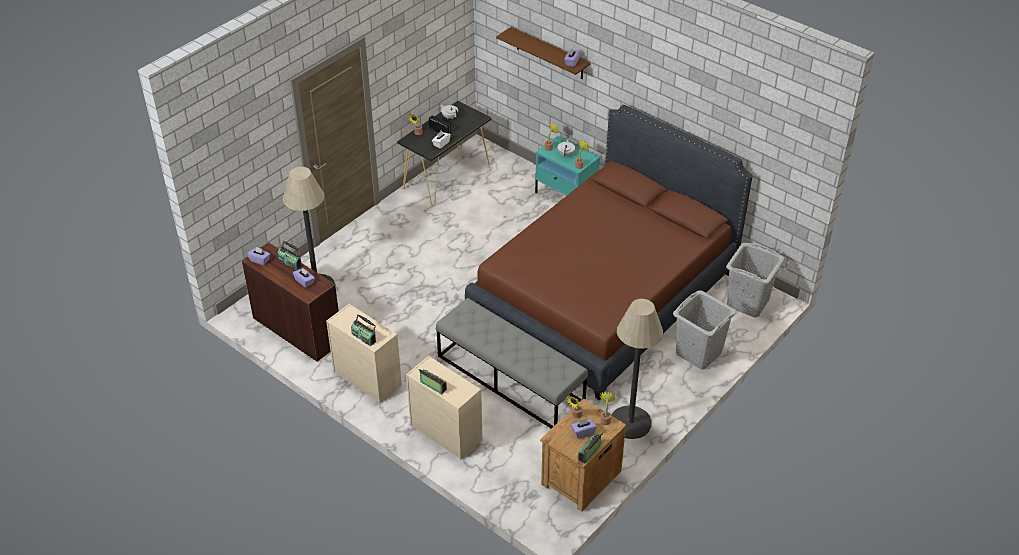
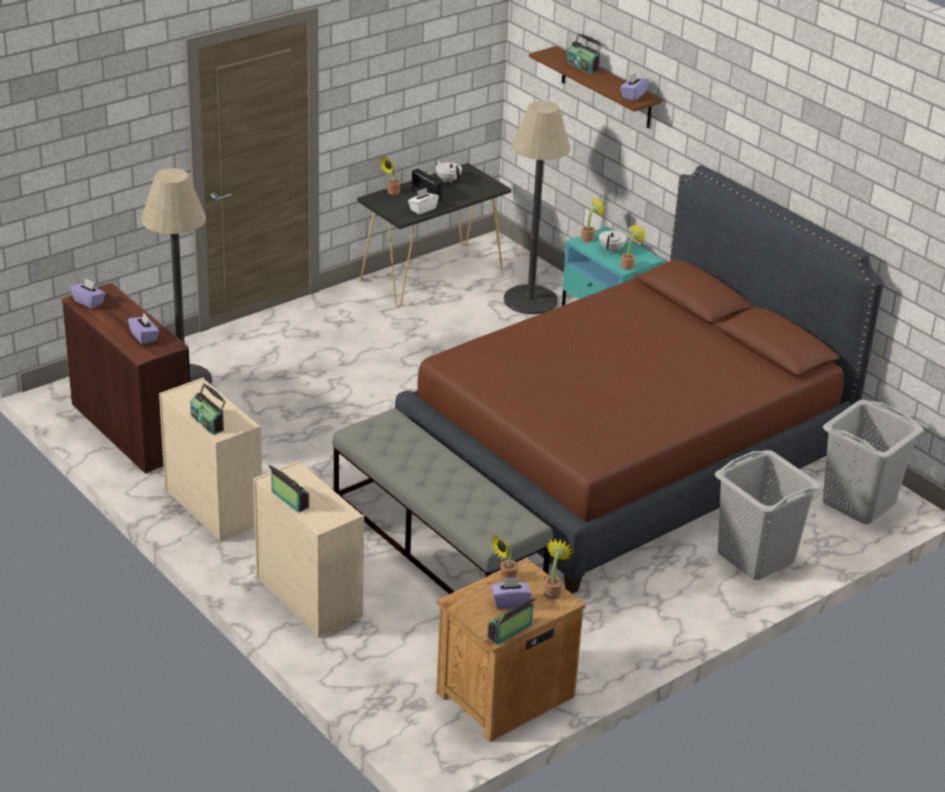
camera: 10 degrees right, 10 degrees down
(290, 263) = (133, 311): radio -> radio (583, 66)
(630, 422) = (612, 633): floor lamp -> floor lamp (530, 300)

